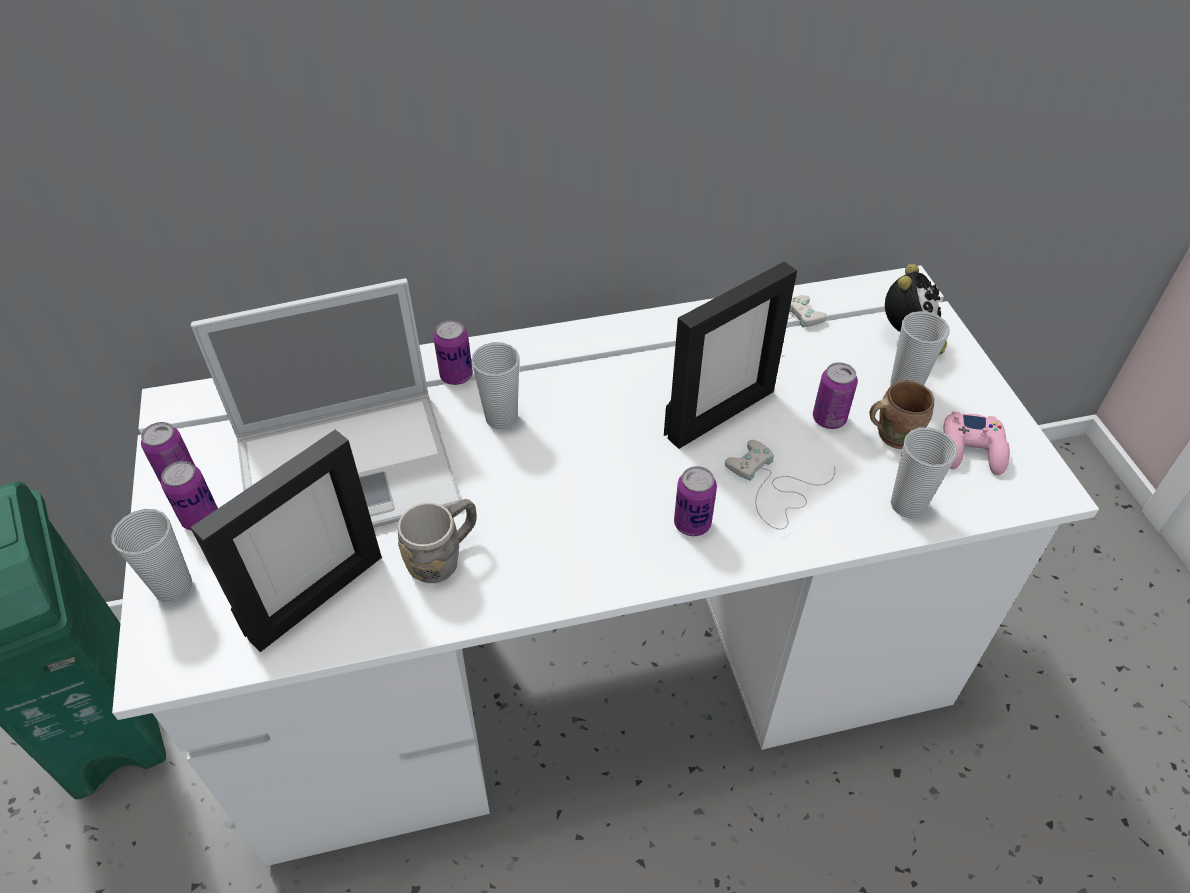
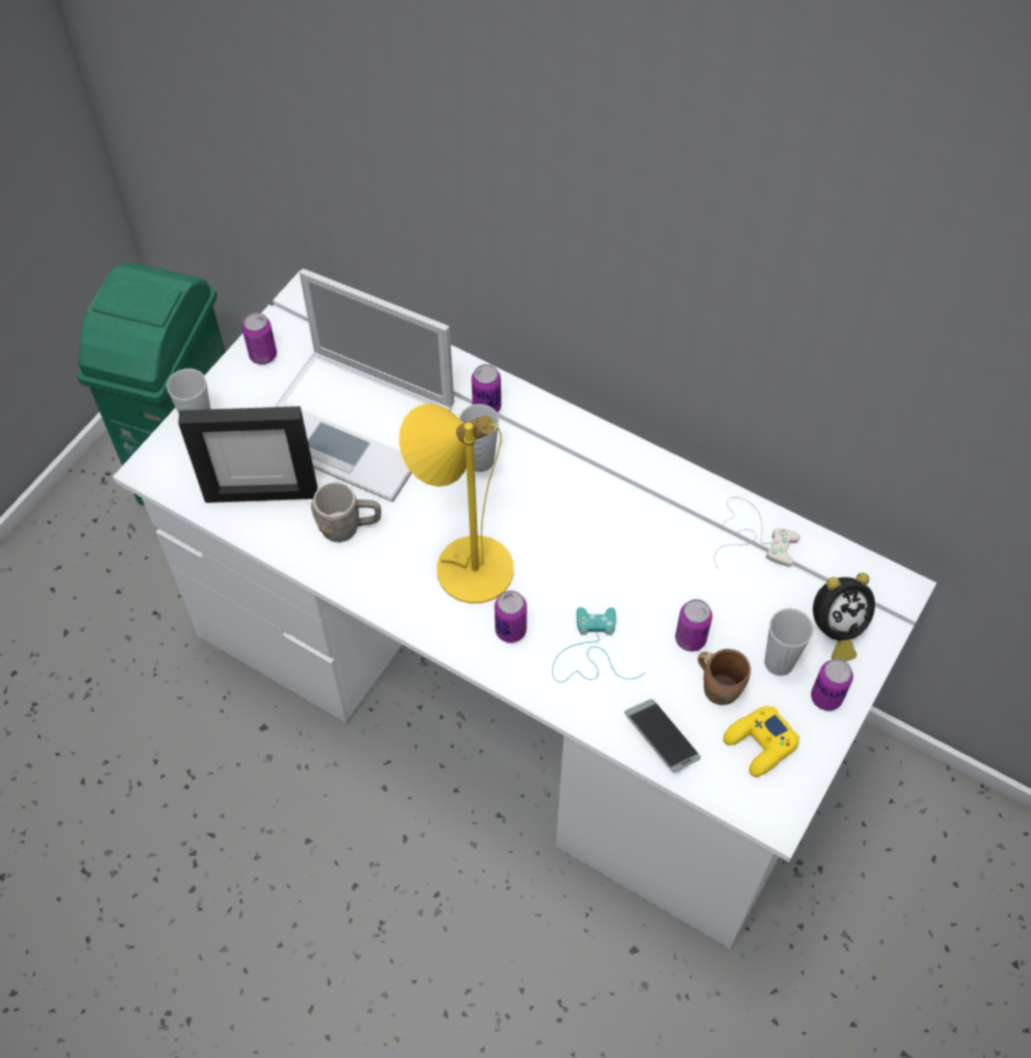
camera: 45 degrees right, 10 degrees up
(200, 518) = (250, 391): can -> can (826, 697)
(582, 501) = (463, 559): none -> yellow table lamp
(719, 413) = (622, 572): picture frame -> none
(773, 488) = (590, 652): white game controller -> turquoise game controller
(907, 505) = (661, 738): cup -> phone
(972, 450) = (760, 744): pink game controller -> yellow game controller

